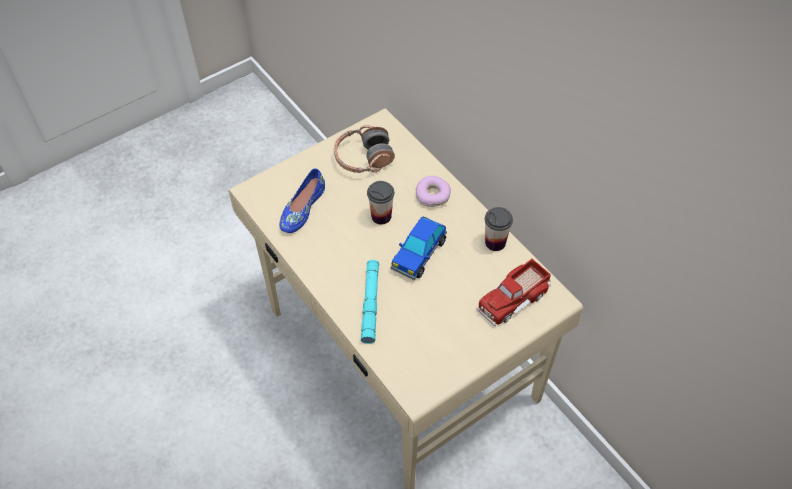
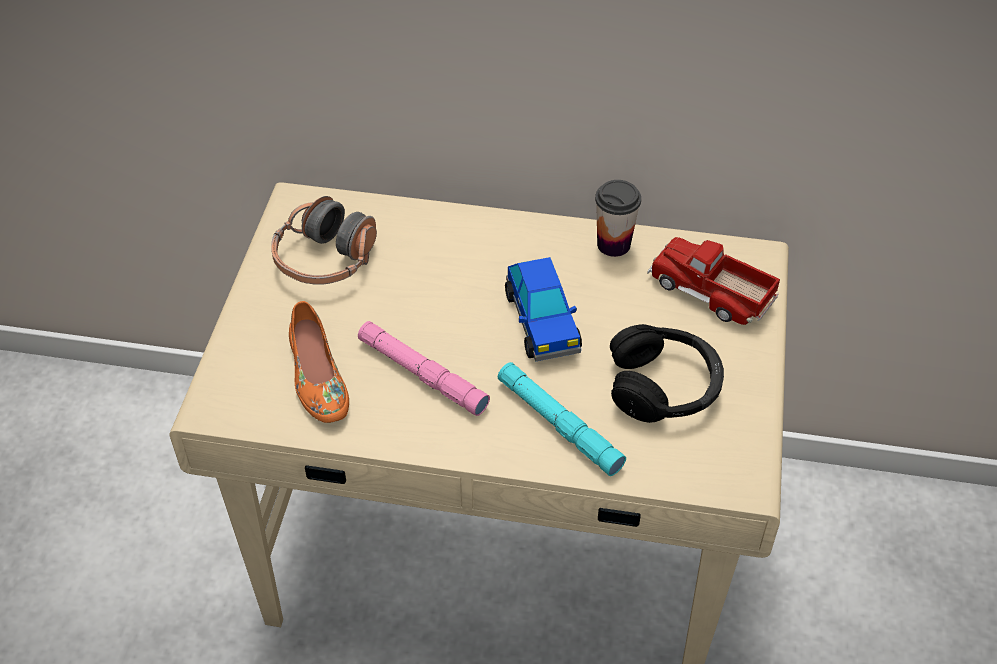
camera: 45 degrees left, 5 degrees down
(301, 208) = (317, 377): blue shoe -> orange shoe
(342, 239) = (422, 374): none -> pink flashlight
(381, 216) = (439, 312): cup -> none
(433, 195) = (472, 243): donut -> none
(435, 324) = (664, 386): none -> black headphones
(513, 298) = (710, 290): toy truck -> toy truck turned 120 degrees clockwise

